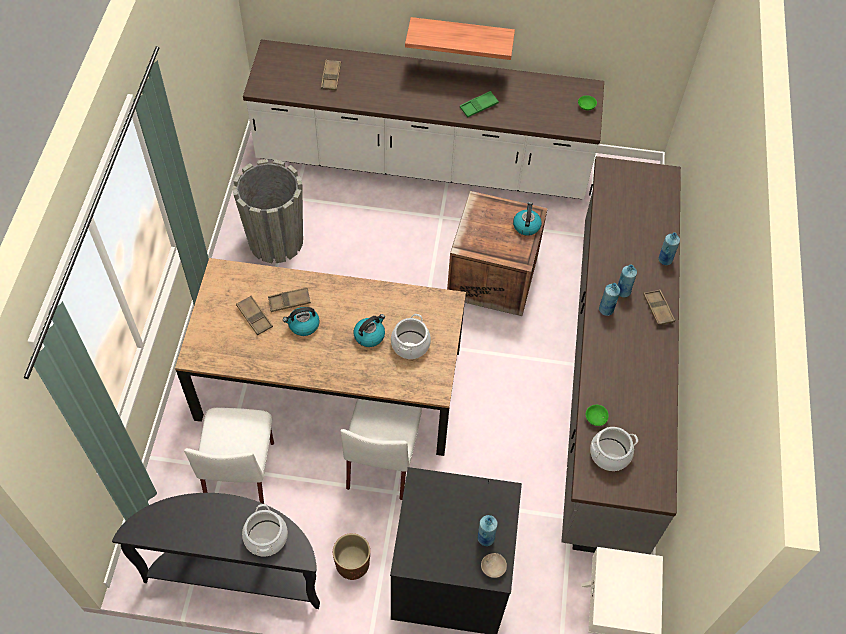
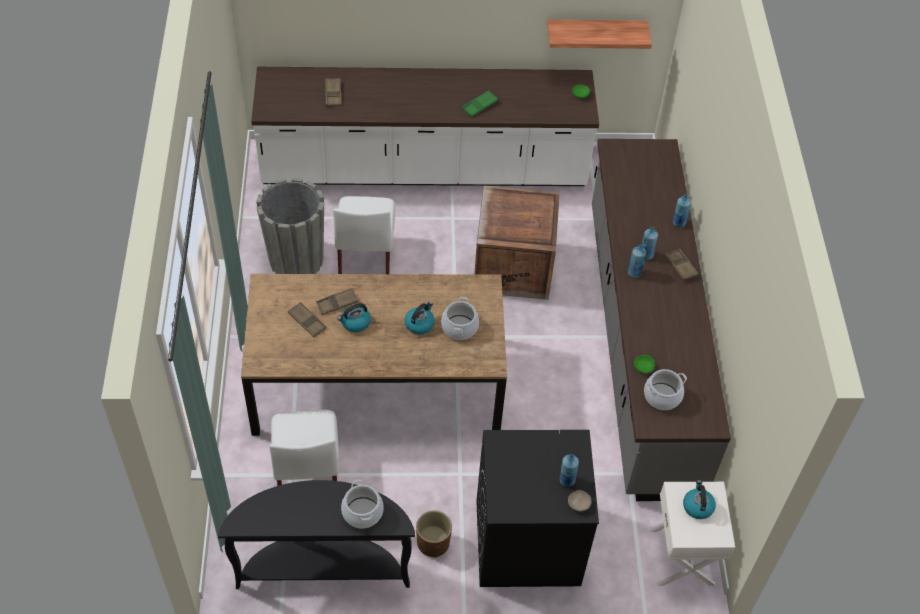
camera: 10 degrees left, 5 degrees down
(382, 459) = (442, 446): white chair -> white chair (366, 258)
(461, 35) = (454, 41): shelf -> shelf (595, 31)
(526, 225) = (543, 211): kettle -> kettle (697, 506)

